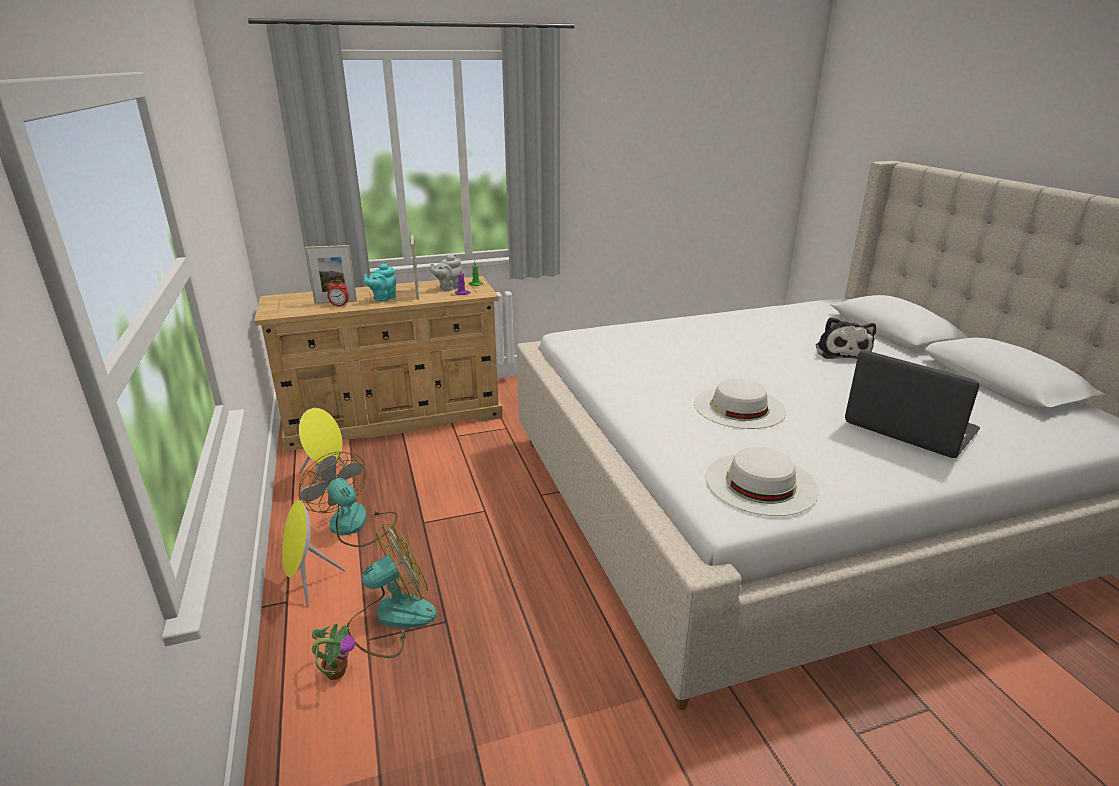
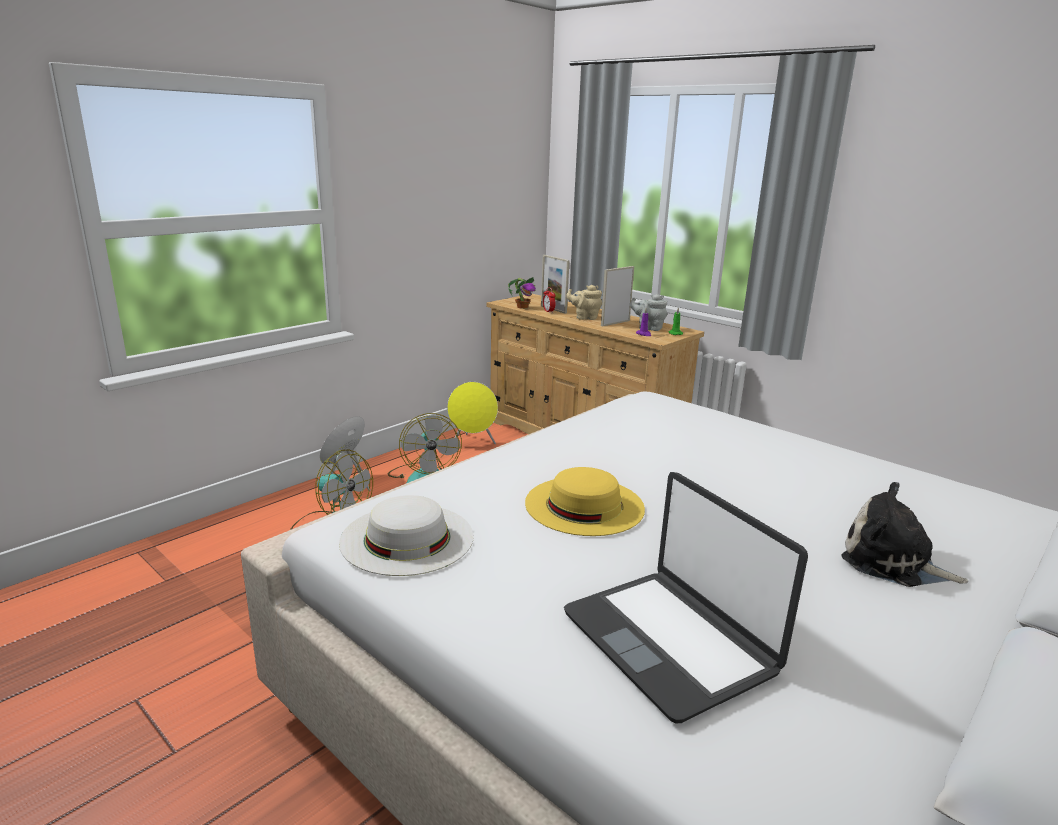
camera: 60 degrees right, 5 degrees down
(335, 672) = (267, 524): potted plant -> potted plant (522, 307)
(355, 525) = (423, 476): fan -> fan turned 150 degrees clockwise
(383, 298) = (585, 317): turquoise teapot -> beige teapot
(739, 407) = (584, 505): white hat -> yellow hat
(841, 352) = (893, 562): plush toy -> plush toy turned 60 degrees clockwise
(909, 428) = (670, 641): laptop -> laptop turned 135 degrees clockwise

